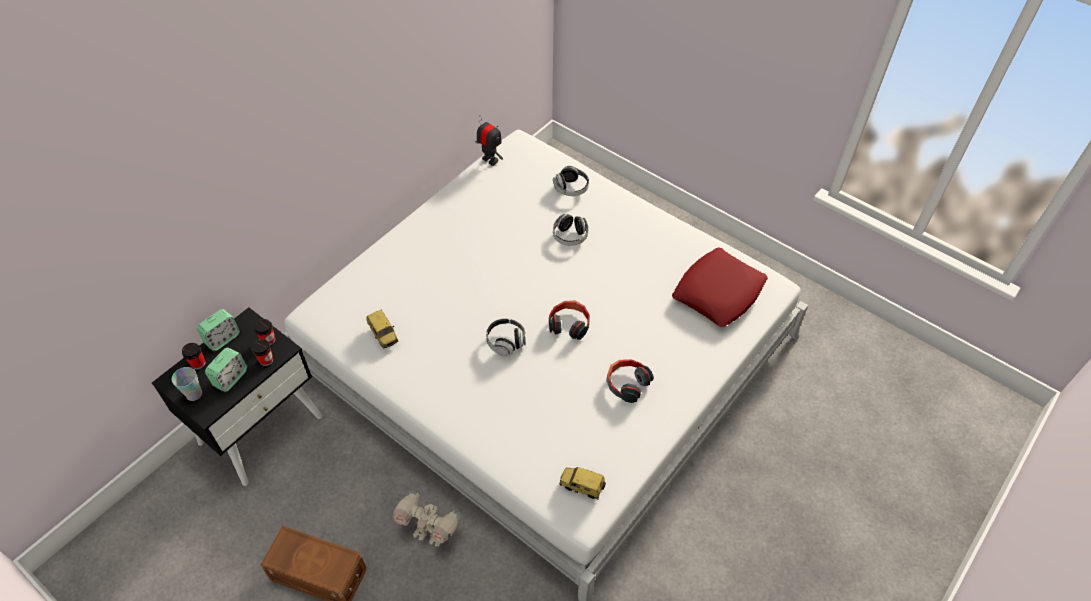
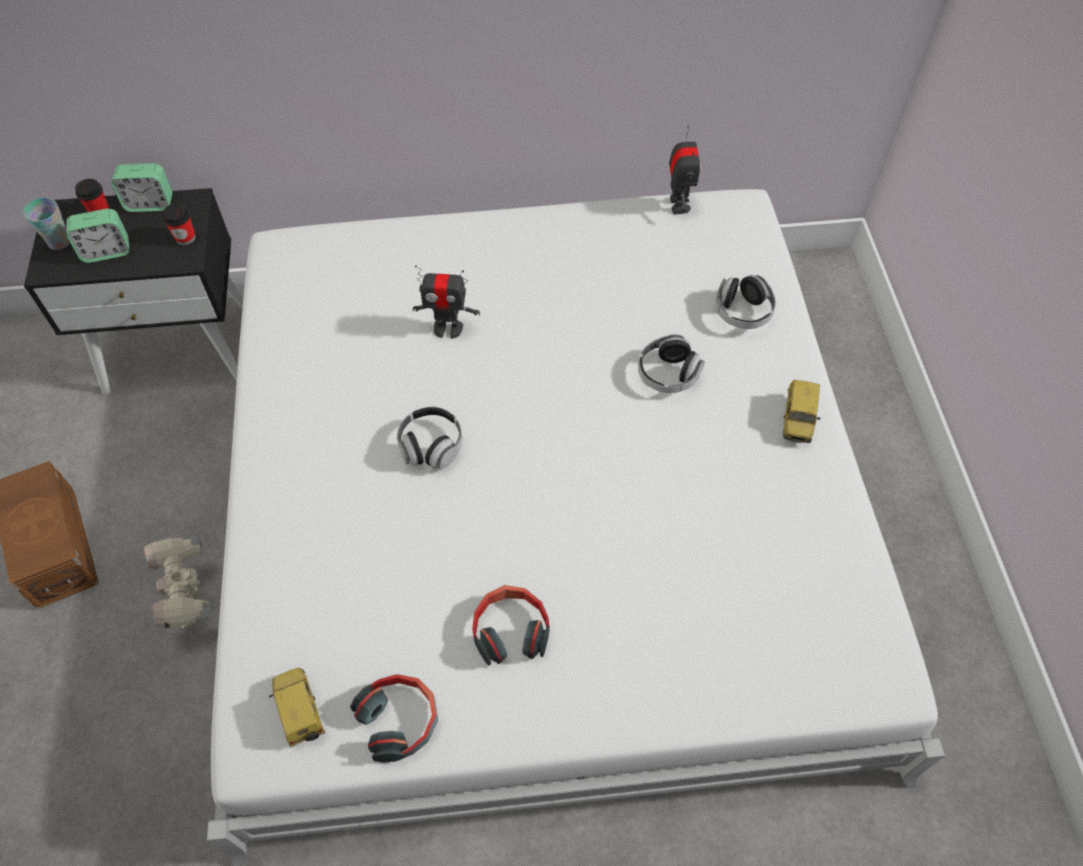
camera: 45 degrees right, 5 degrees up
(266, 360) = (157, 258): cup -> none
(384, 334) = (319, 328): toy car -> toy car (798, 421)
(449, 288) = (448, 328): none -> toy robot
(569, 324) = (531, 488): headphones -> headphones (400, 720)
(718, 292) = (789, 615): red pillow -> none

